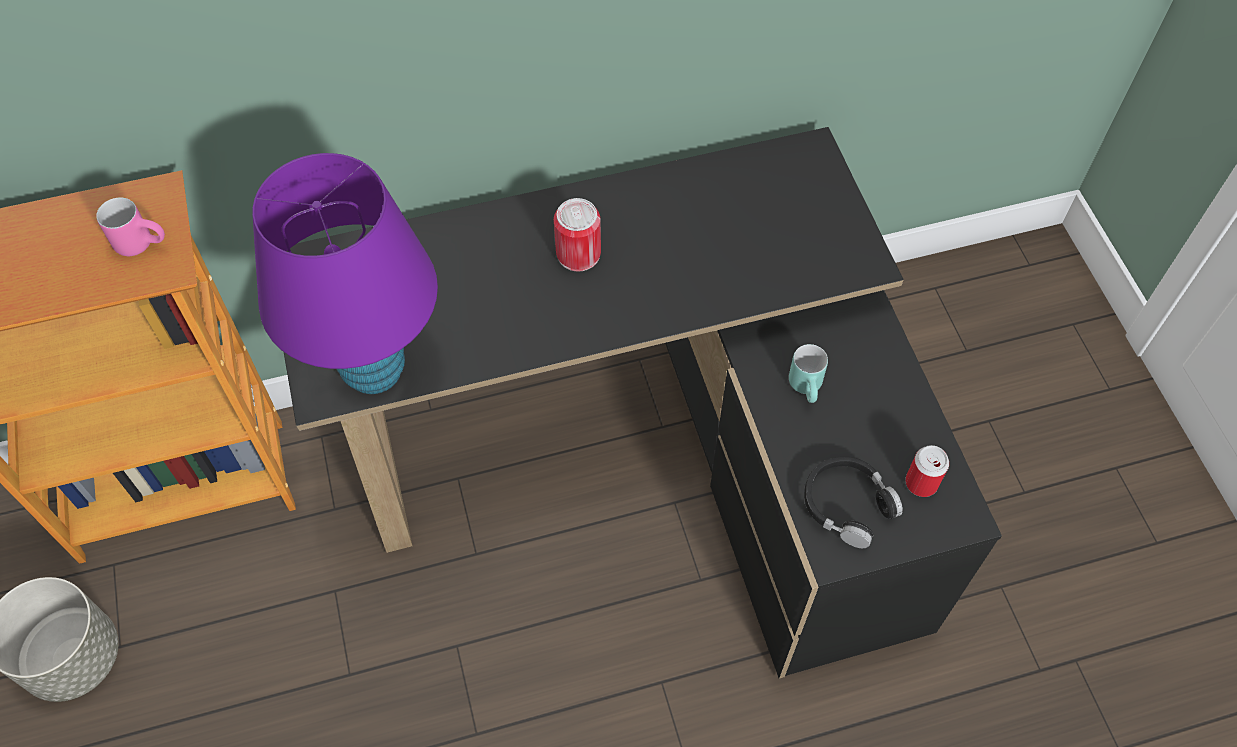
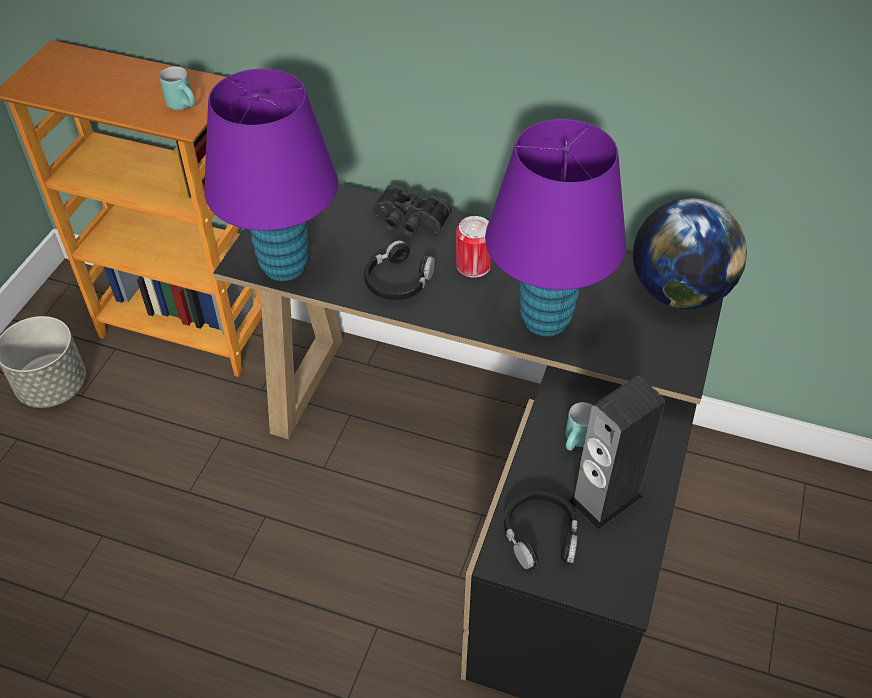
camera: 35 degrees right, 10 degrees down
(143, 242) = (185, 106): pink mug -> turquoise mug
(468, 239) = (409, 222): none -> black binoculars
(515, 317) = (398, 281): none -> black headphones
(700, 277) = (545, 320): none -> purple table lamp
(799, 174) = (678, 292): none -> globe
(875, 430) = (605, 498): none -> speaker
(921, 483) = (611, 554): can -> none

